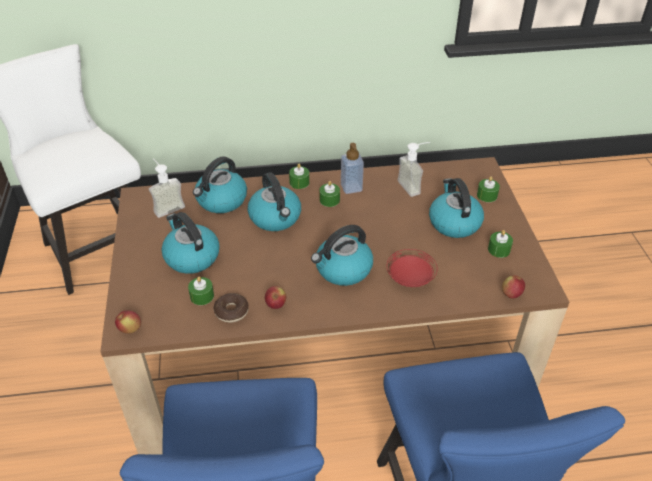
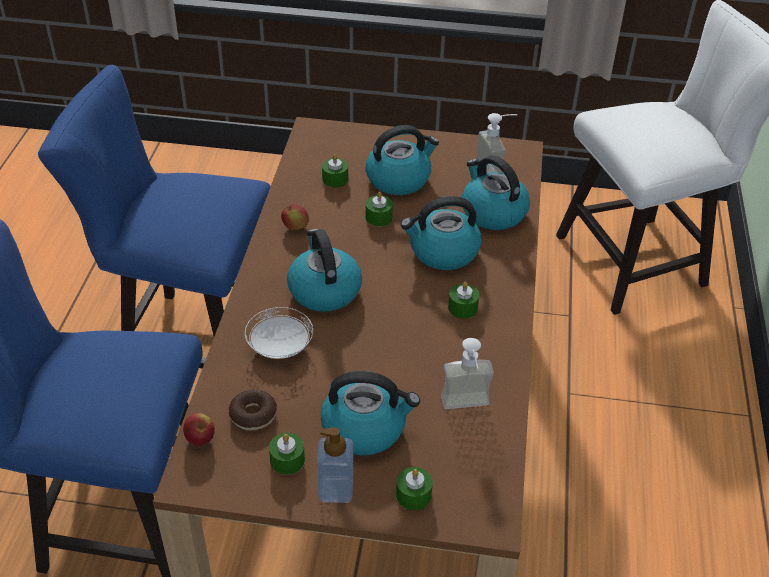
camera: 105 degrees right, 0 degrees up
(130, 329) = (313, 133): apple -> none
(231, 311) = (302, 196): donut -> donut (253, 415)
(299, 182) = (511, 286): green candle -> green candle (379, 217)
(351, 187) = (484, 336): soap dispenser -> soap dispenser (336, 489)
(410, 278) = (280, 346): red plate -> white plate

